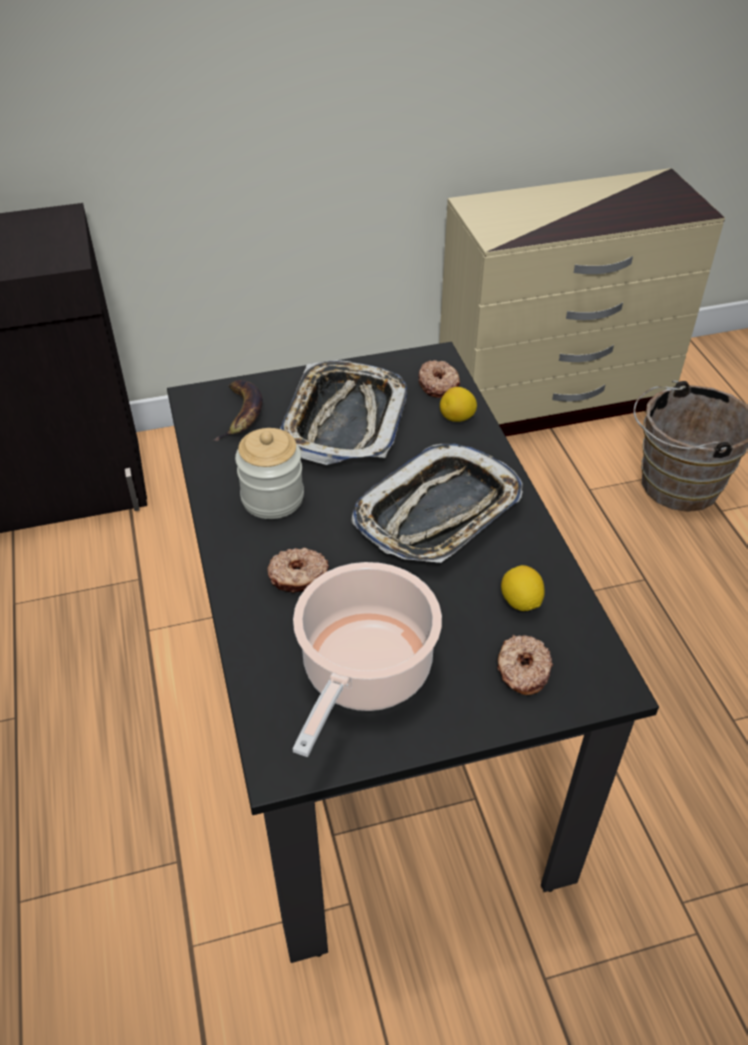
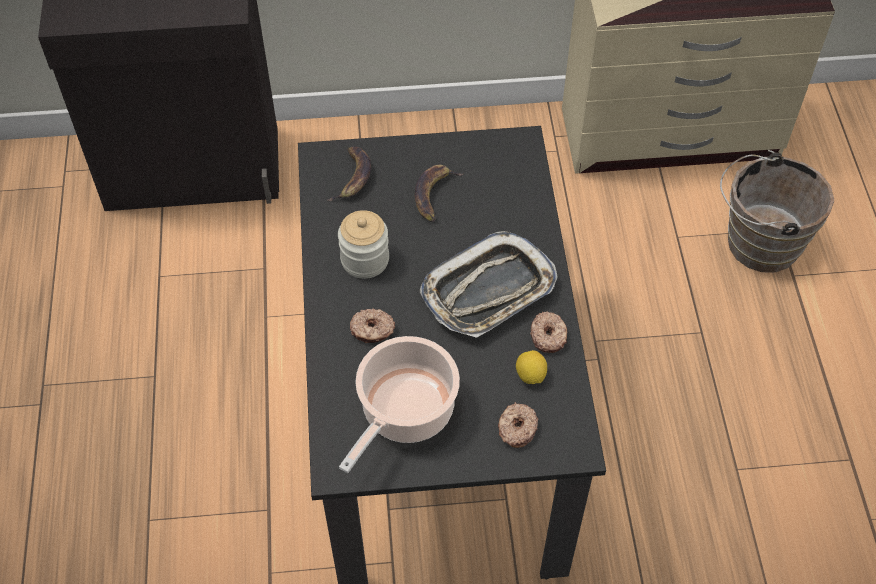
camera: 10 degrees right, 10 degrees up
(344, 420) = (434, 194): tray -> banana
(439, 385) = (518, 170): donut -> donut (548, 336)
(457, 418) = (525, 205): lemon -> none

